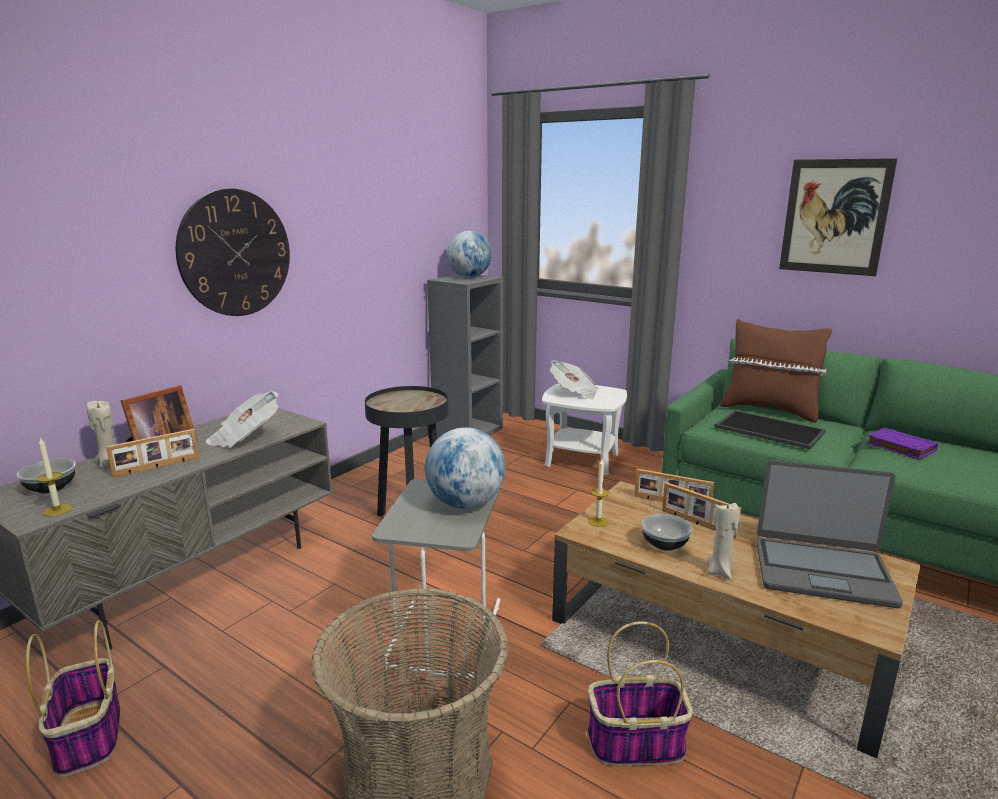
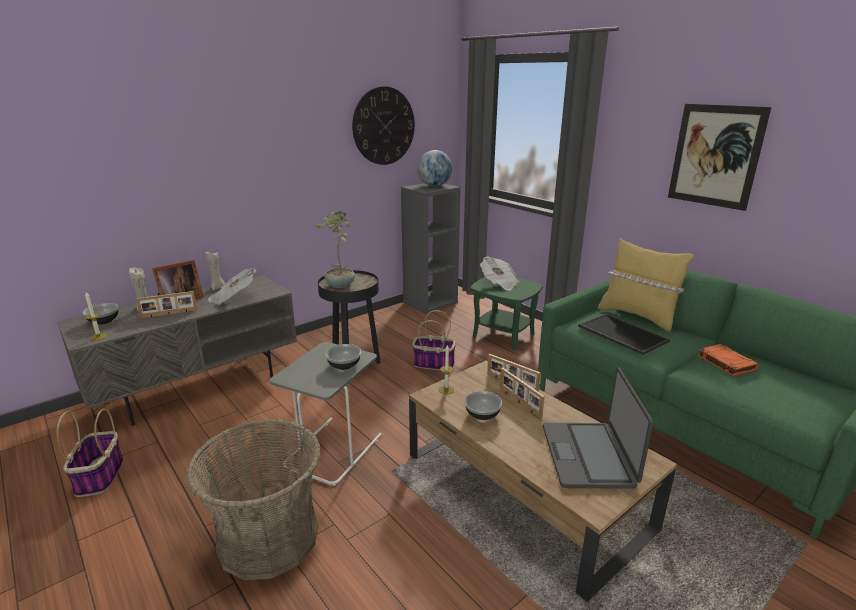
camera: 15 degrees right, 5 degrees up
(235, 253) = (241, 169): wall clock -> wall clock (384, 126)
(397, 405) = (339, 285): none -> potted plant
(465, 504) = (344, 365): globe -> bowl
(582, 459) = (503, 335): white side table -> green side table
(634, 744) = (416, 552): basket -> basket (433, 364)
(720, 571) = (508, 442): beige candle -> beige candle (218, 288)
(769, 410) = (637, 316): brown pillow -> yellow pillow
(822, 571) = (588, 455): laptop -> laptop turned 60 degrees clockwise
(899, 447) = (725, 362): purple book -> orange book

